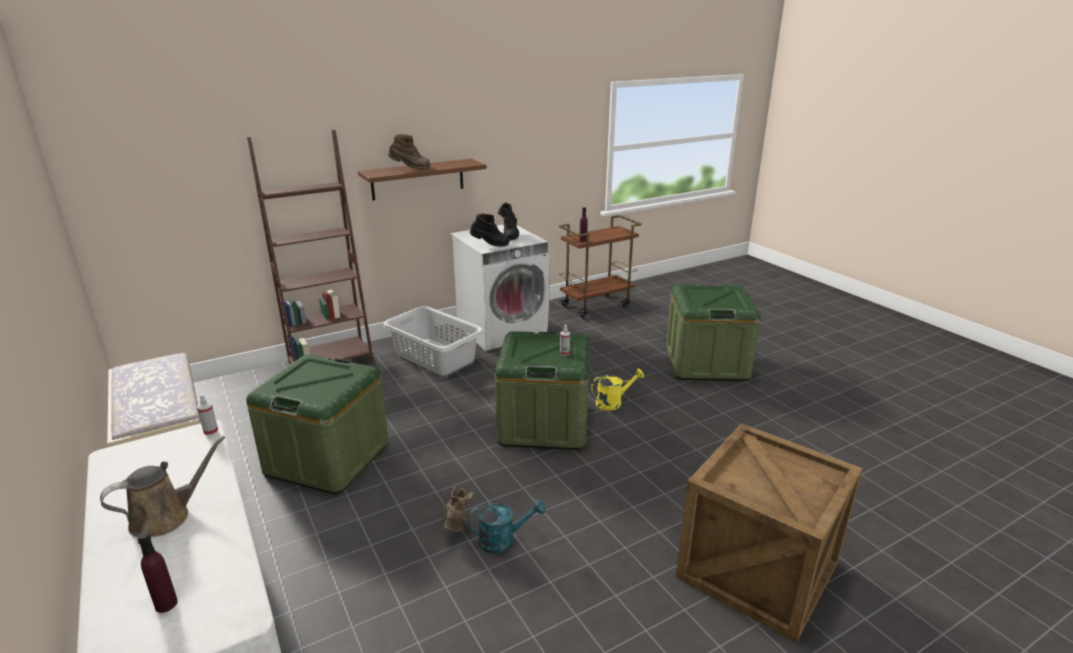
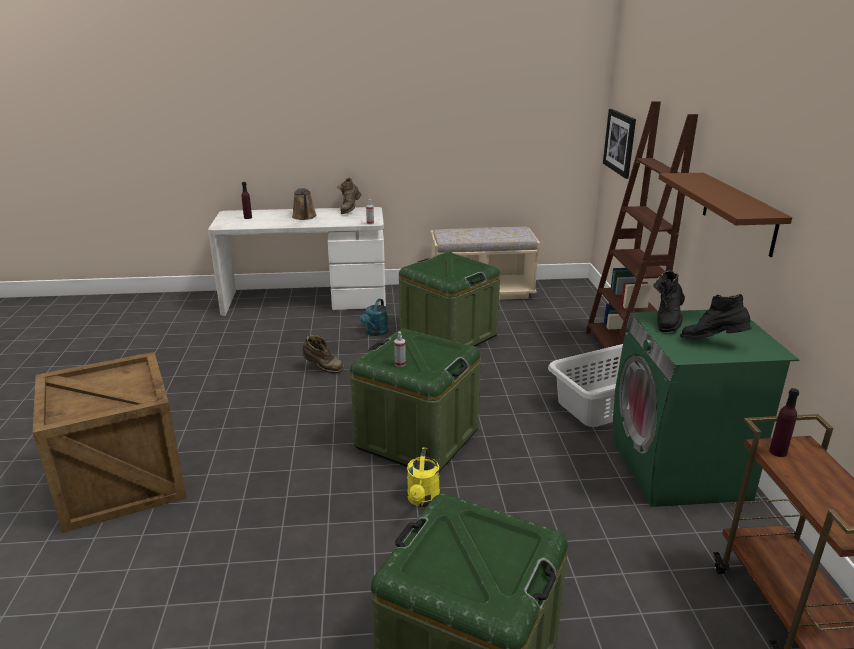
camera: 115 degrees right, 0 degrees up
(142, 209) = (620, 142): none -> picture
(410, 168) = (709, 187): brown boot -> brown boot (350, 210)
(502, 329) = (681, 469): white washing machine -> green washing machine
(503, 540) = (289, 382): turquoise watering can -> turquoise watering can (375, 333)

